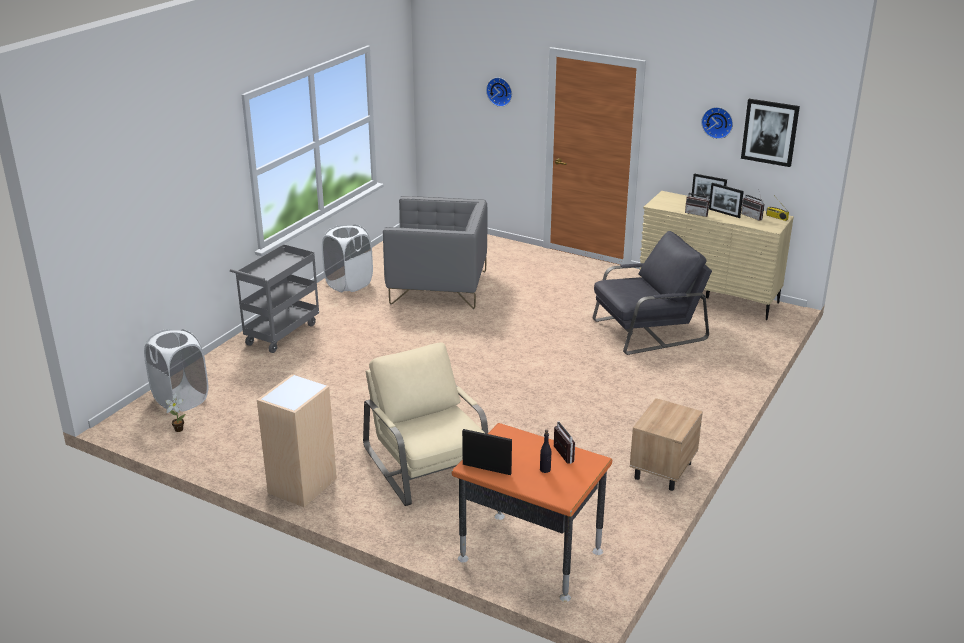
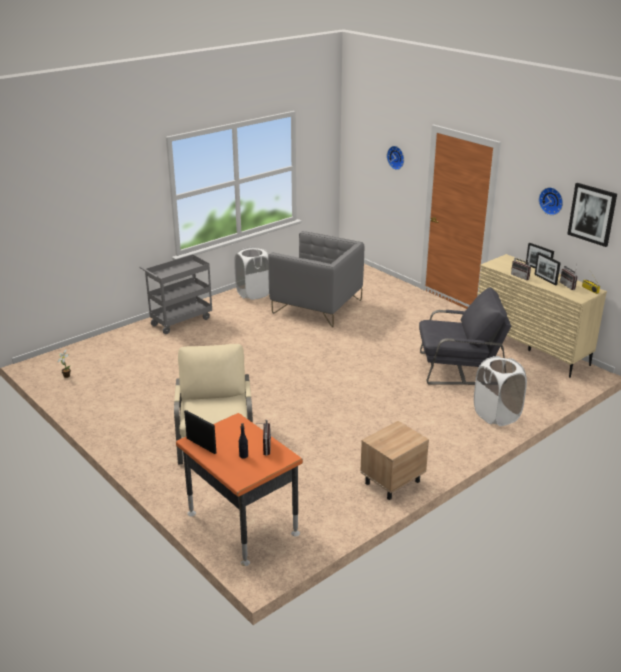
camera: 20 degrees right, 0 degrees up
(181, 399) = (83, 355): white laundry basket -> white laundry basket (496, 415)
(301, 486) = (118, 433): bookcase -> none

